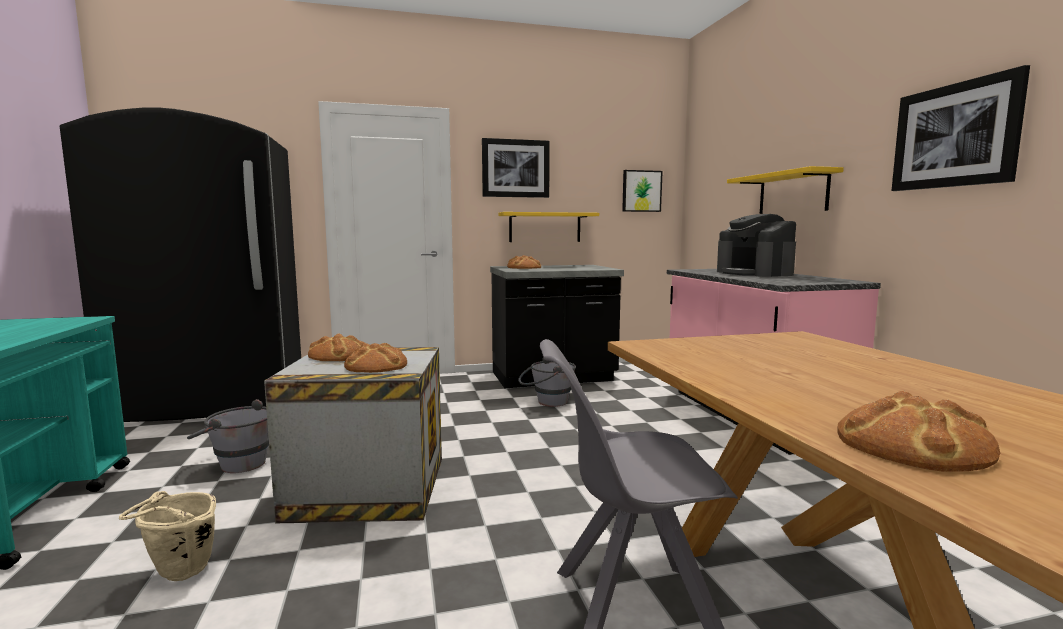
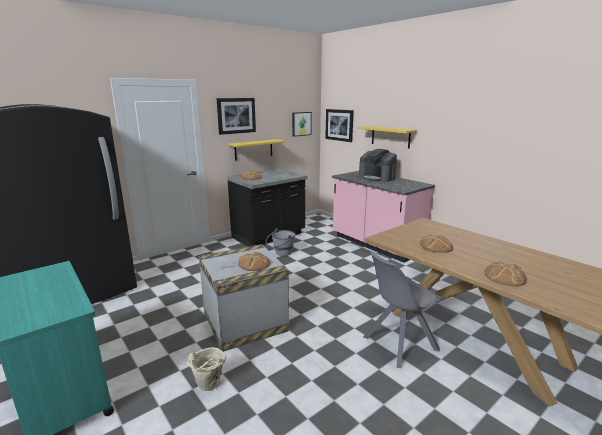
camera: 25 degrees left, 10 degrees up
(235, 464) = (154, 328): grey bucket -> none
(339, 355) = (221, 260): bread -> bread (435, 246)
(955, 135) = (467, 127): picture -> picture (339, 125)

